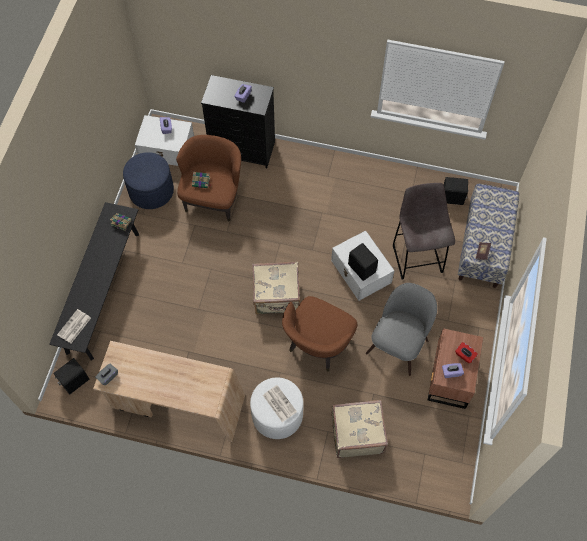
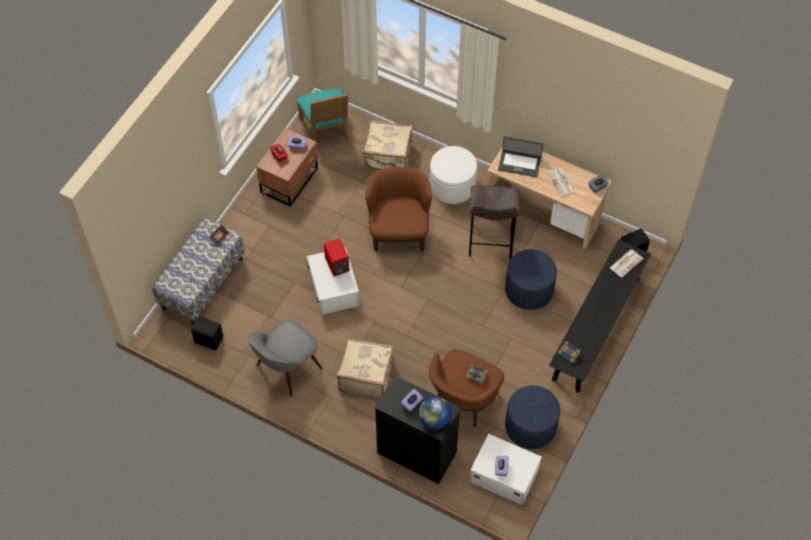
camera: 165 degrees left, 5 degrees down
(174, 315) = (529, 289): none -> blue ottoman
(198, 385) = (519, 163): none -> laptop
(220, 88) = (434, 419): none -> globe
(277, 296) = (424, 284): beige suitcase -> beige suitcase (366, 375)
(279, 403) = (452, 161): newspaper -> newspaper (561, 182)
(317, 345) = (399, 232): brown armchair -> brown armchair turned 45 degrees counterclockwise
(362, 267) = (336, 265): black speaker -> red speaker
(398, 344) = (324, 216): grey chair -> grey chair (287, 368)
(417, 257) = (273, 289): grey stool -> grey stool (490, 243)
(435, 448) = (326, 133): none -> turquoise chair

